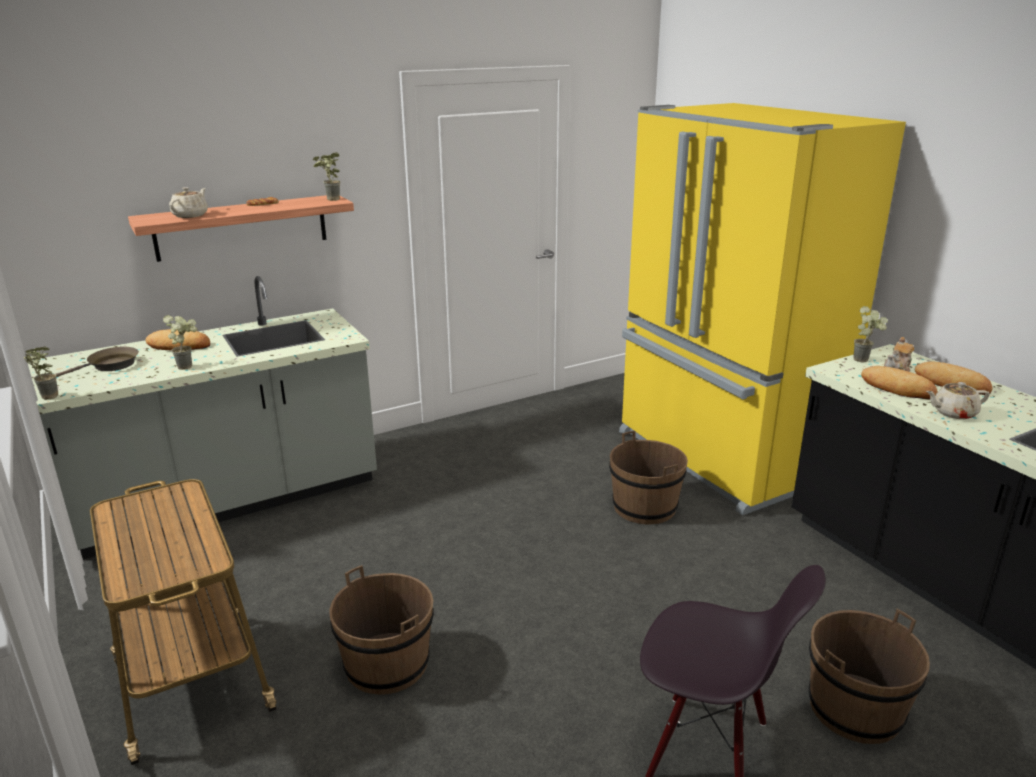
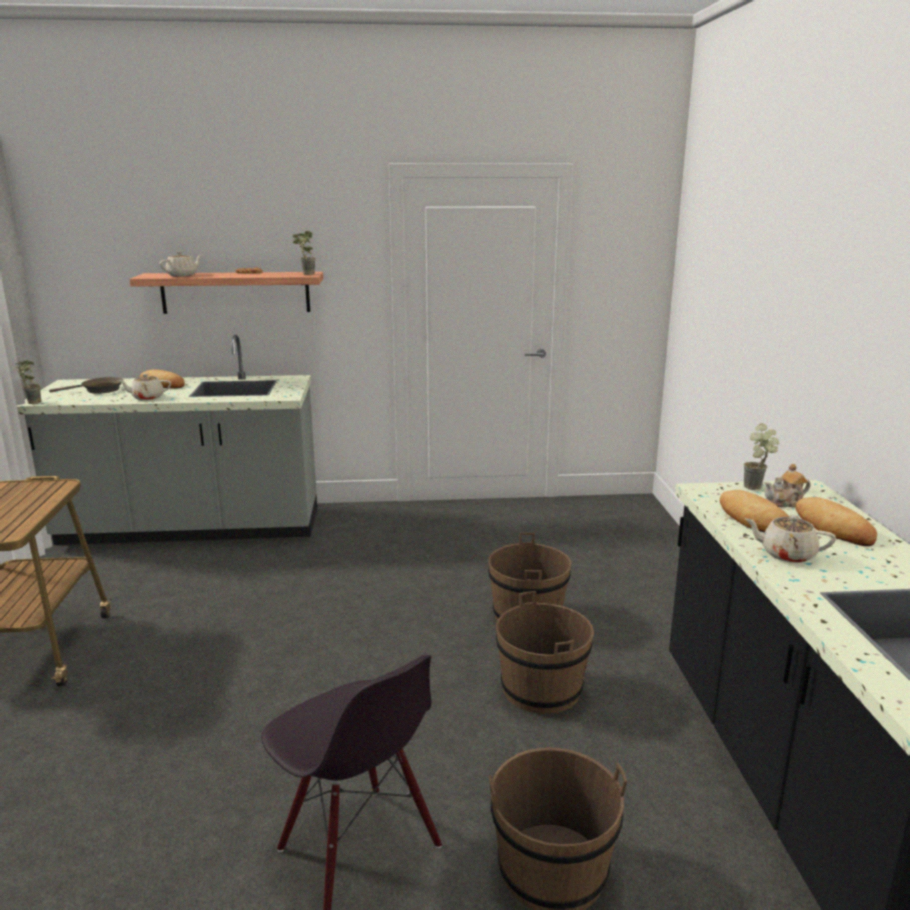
camera: 25 degrees right, 5 degrees down
(188, 366) = (147, 397): potted plant -> beige teapot
(387, 664) = (173, 679): brown bucket -> brown bucket (541, 689)
(719, 457) = (656, 589): yellow fridge -> none

